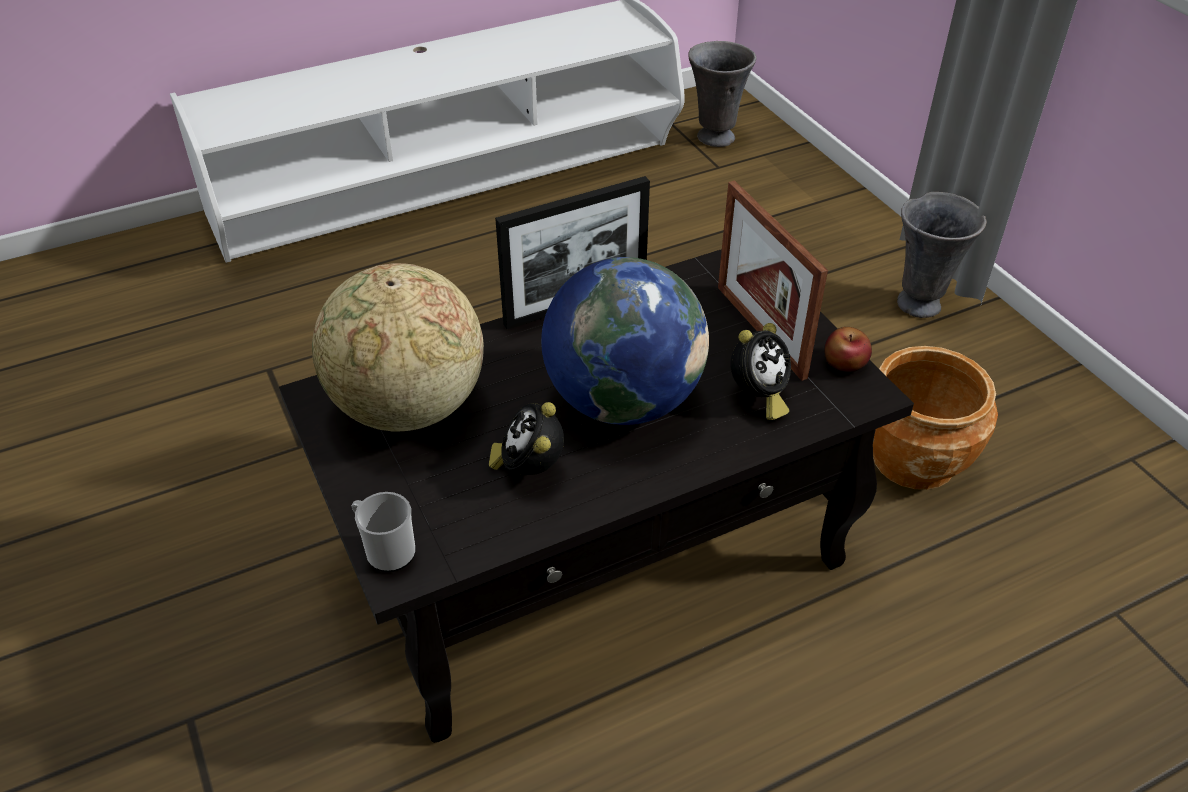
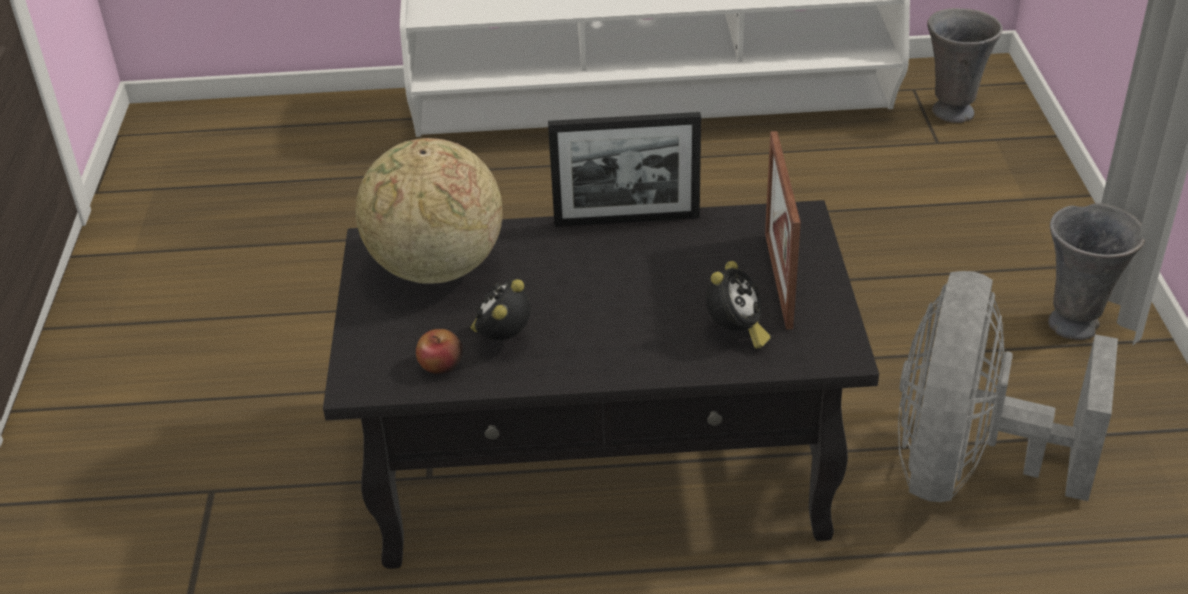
camera: 25 degrees right, 5 degrees down
(386, 550) = (356, 367): mug -> none
(623, 401) = (615, 306): globe -> none
(757, 397) = (735, 333): alarm clock -> alarm clock turned 45 degrees counterclockwise
(845, 363) = (838, 325): apple -> apple (441, 365)
(914, 459) = (968, 468): brown planter -> grey fan

